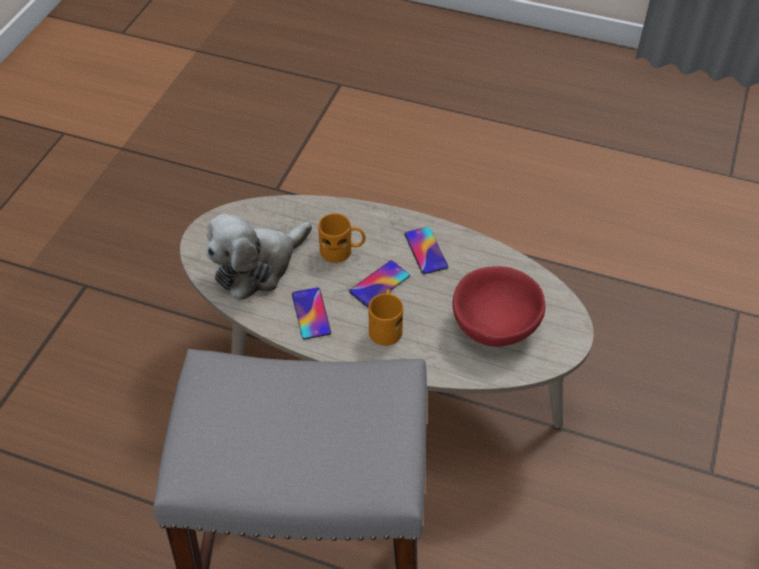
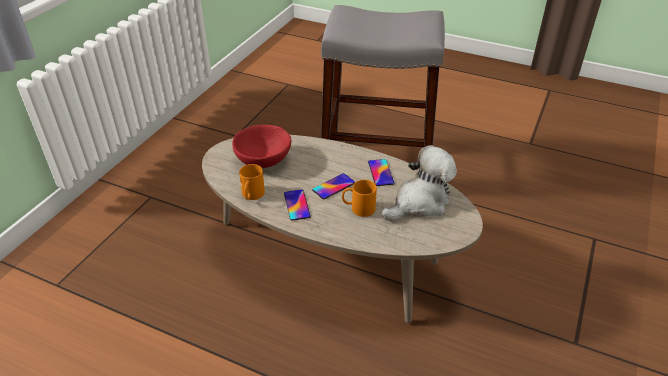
camera: 175 degrees left, 10 degrees down
(385, 326) = (333, 164): orange mug -> orange mug (252, 196)

